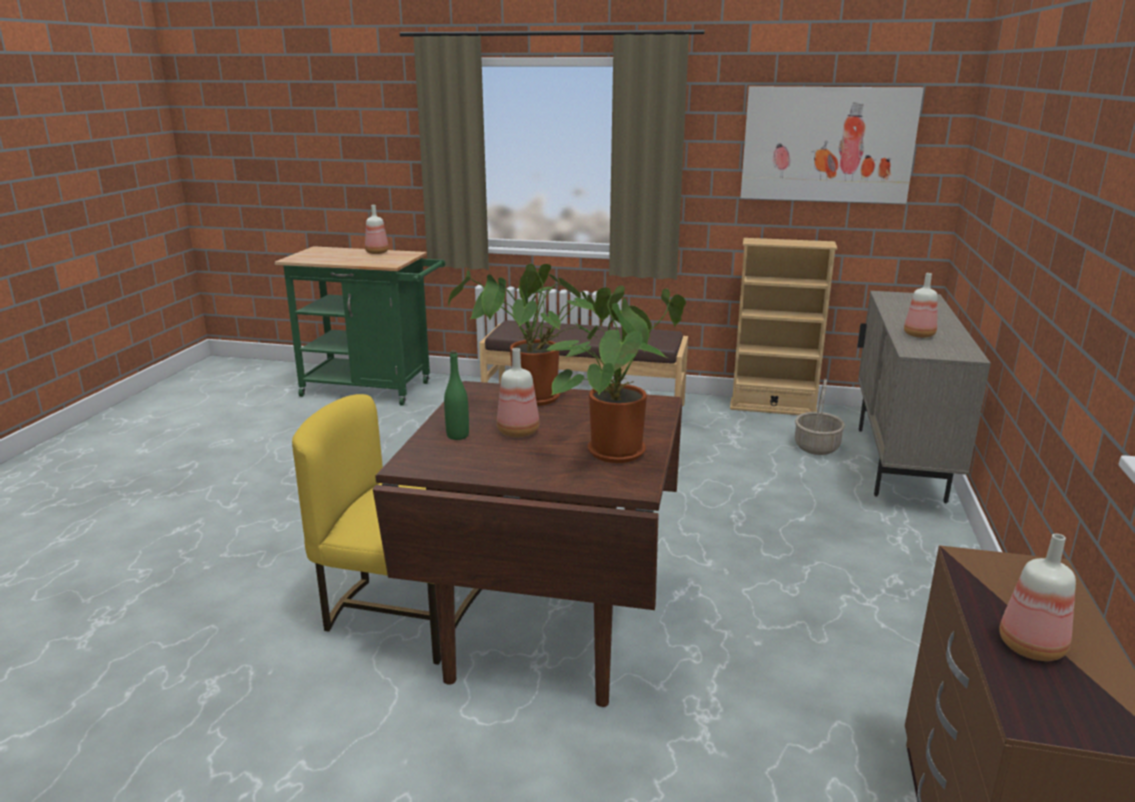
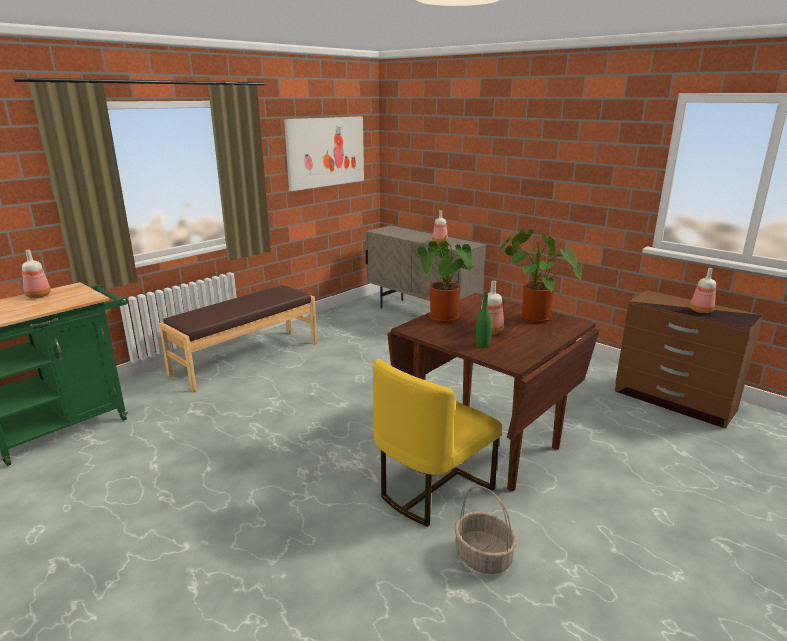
camera: 60 degrees left, 0 degrees up
(773, 407) = (329, 315): beige bookcase -> none
(816, 446) = (383, 322): basket -> basket (482, 557)

